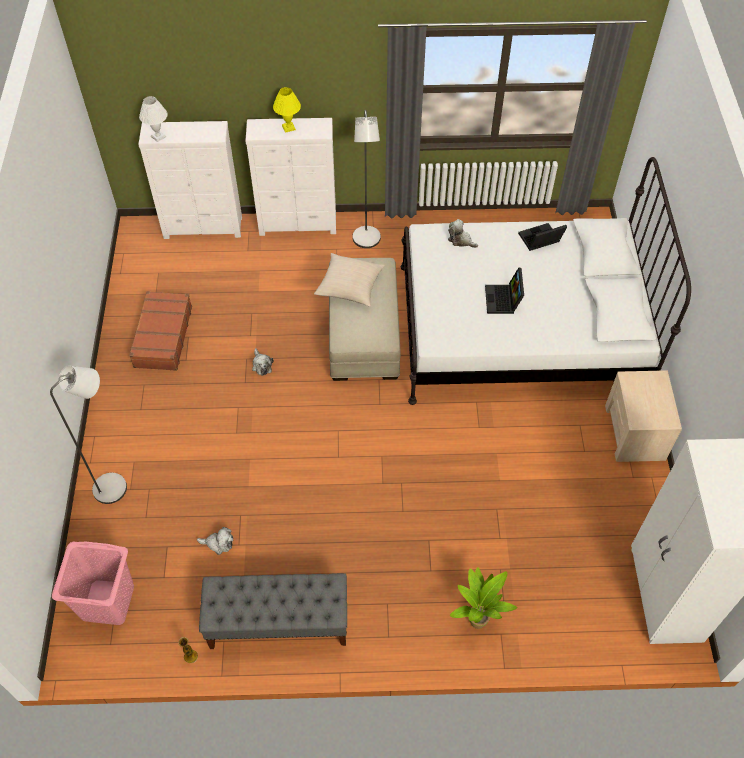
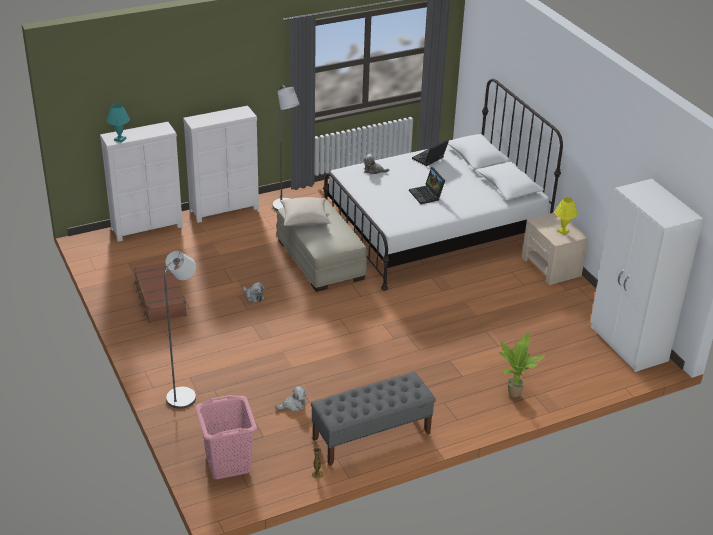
camera: 25 degrees left, 20 degrees down
(158, 136) = (120, 139): white table lamp -> turquoise table lamp
(289, 127) = (219, 116): yellow table lamp -> yellow table lamp (563, 231)

